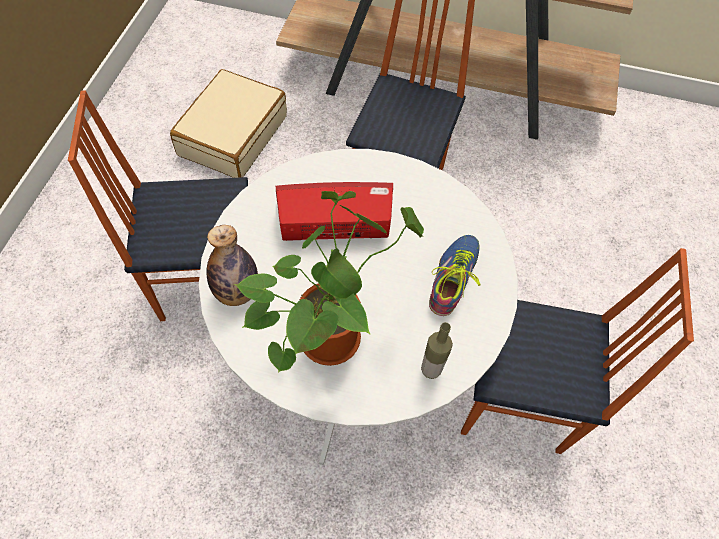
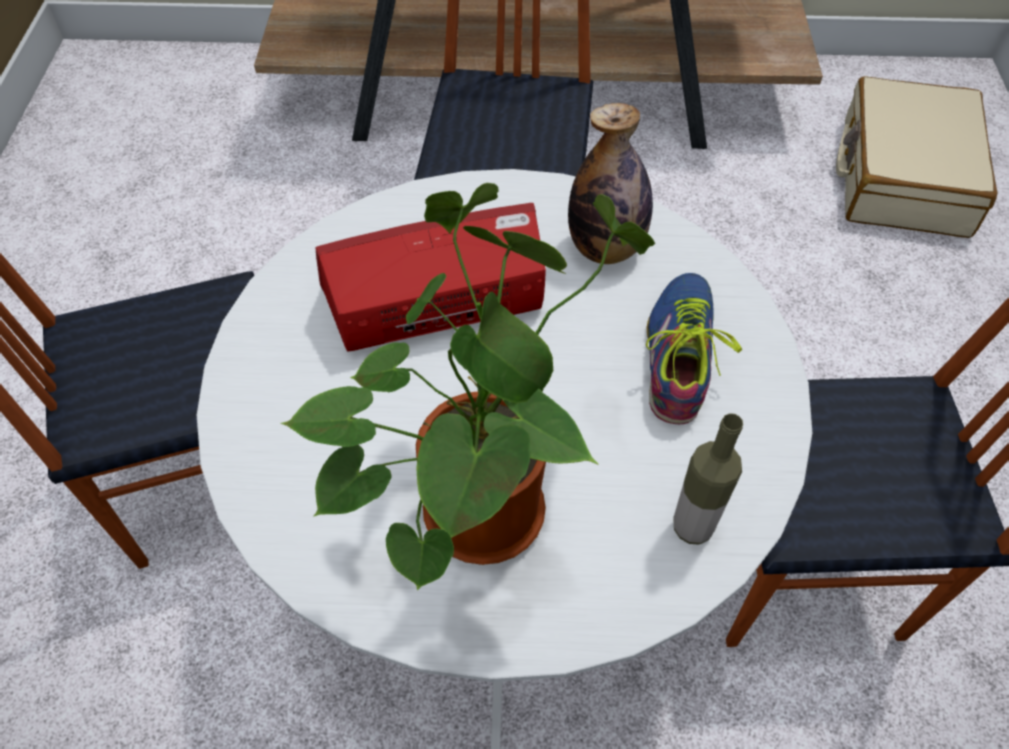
camera: 10 degrees left, 5 degrees down
(232, 135) = (209, 231): beige suitcase -> beige suitcase (902, 177)
(237, 292) = (280, 464): bottle -> bottle (605, 248)

